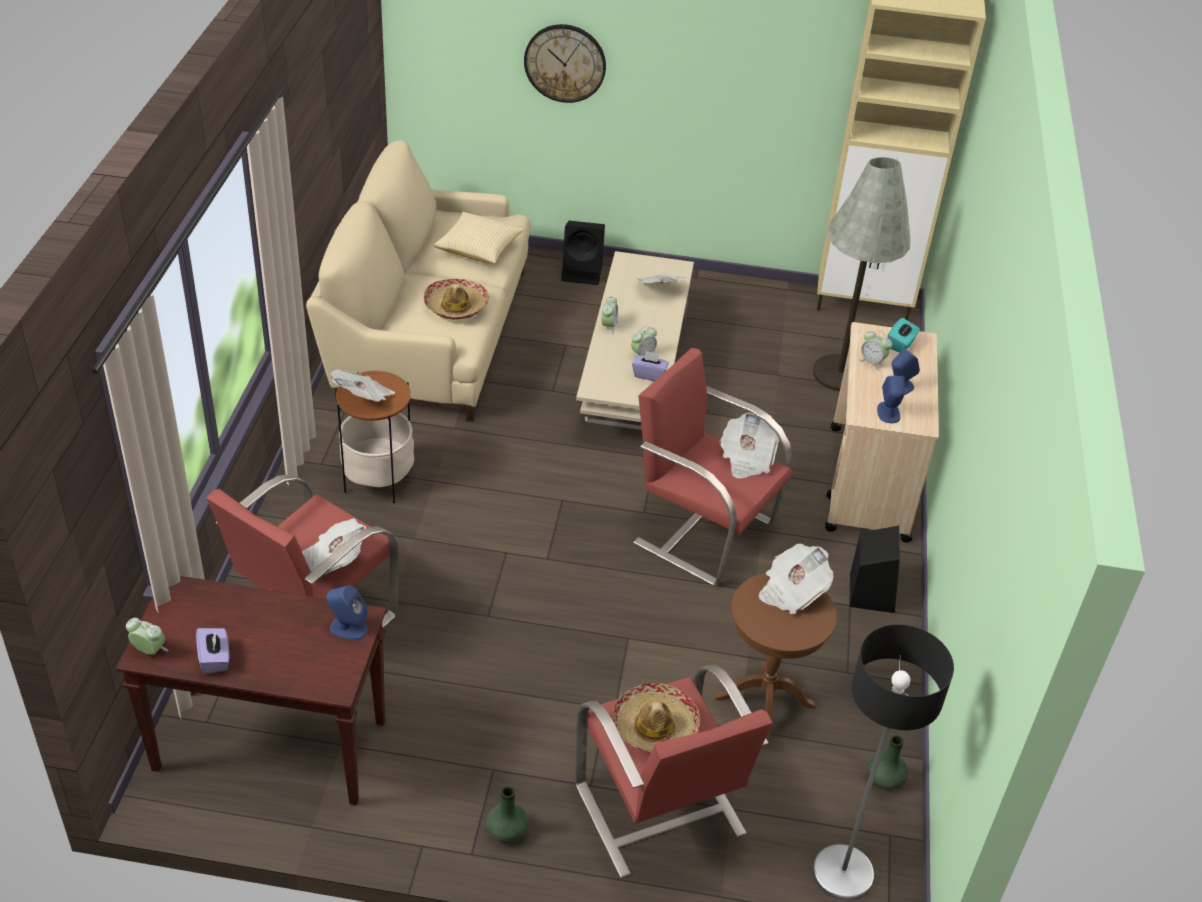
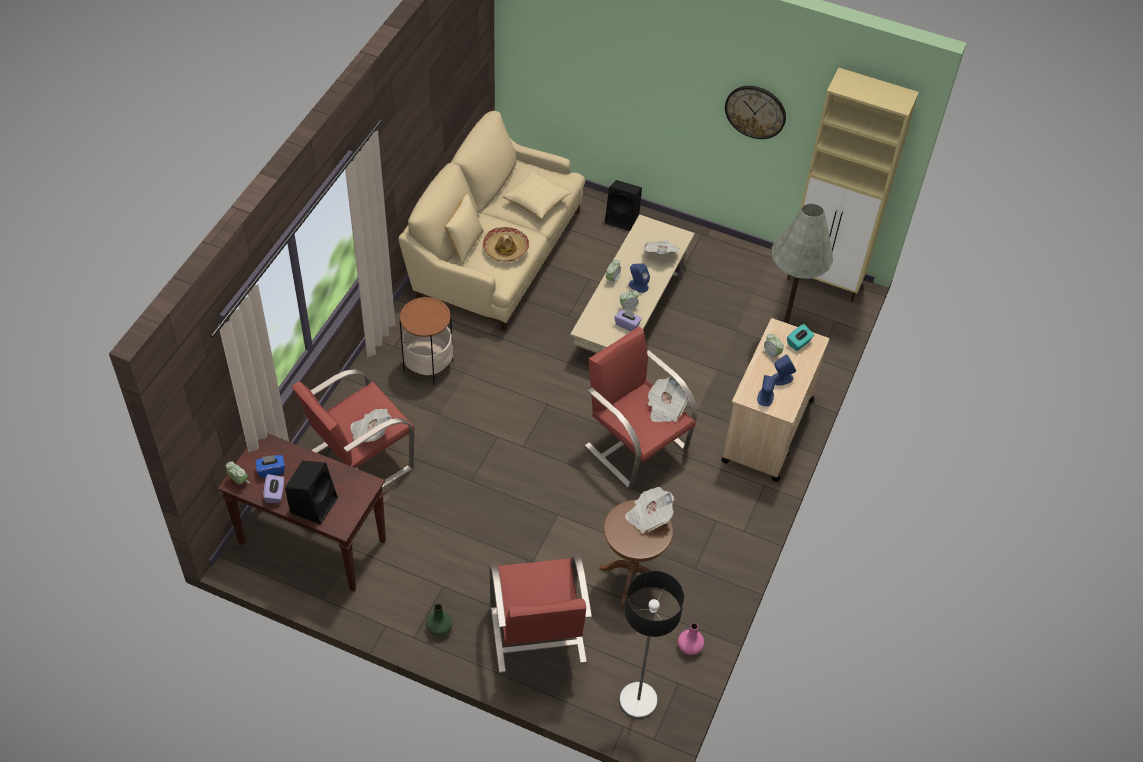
camera: 15 degrees right, 10 degrees up
(199, 626) = (271, 470): none -> blue tissue box
(348, 628) = (358, 489): blue speaker -> blue speaker (638, 285)
(364, 398) = (418, 318): newspaper -> none
(396, 310) = (464, 245): none -> pillow
(565, 63) = (619, 75): wall clock -> wall clock (755, 111)
(655, 726) = (534, 587): hat -> none
(871, 591) = (735, 513): black speaker -> black speaker (314, 504)
(885, 780) = (690, 647): green vase -> pink vase

